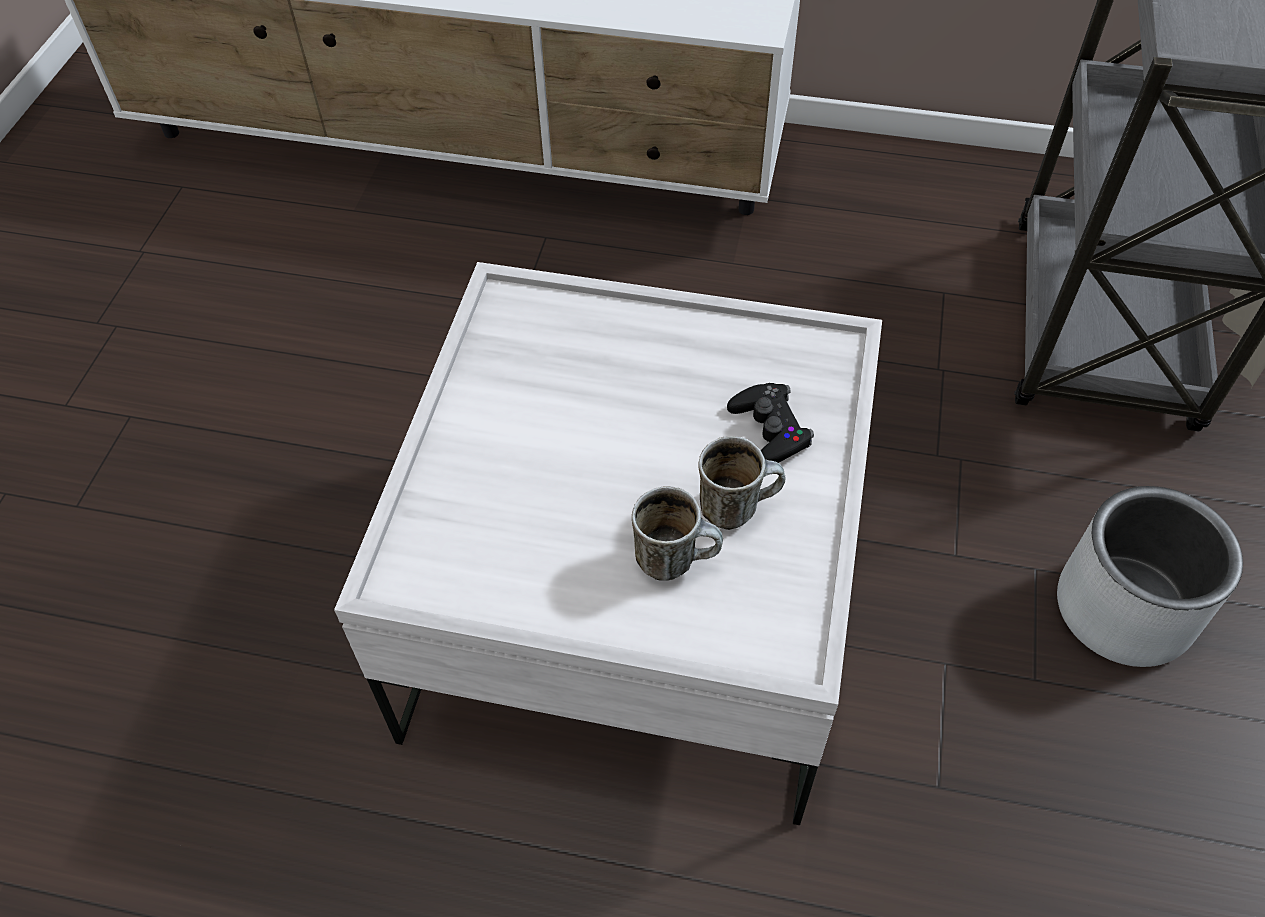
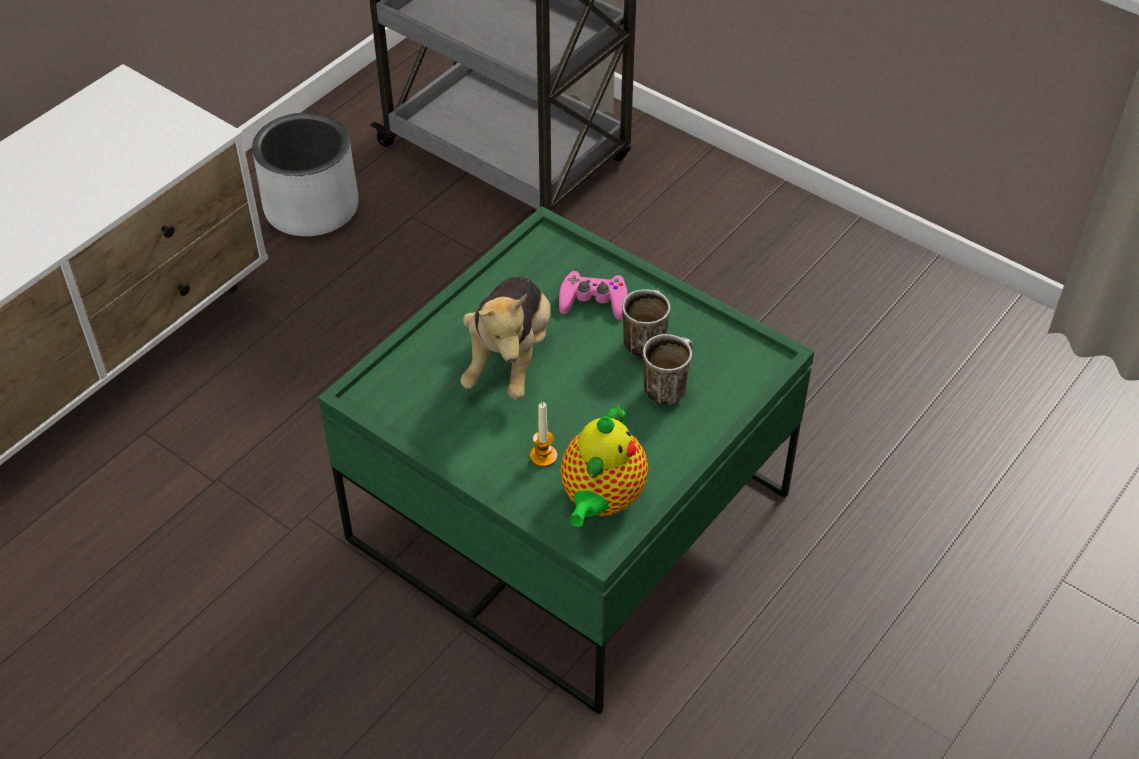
camera: 65 degrees left, 5 degrees down
(461, 561) = (601, 500): none -> teapot
(500, 480) = (543, 456): none -> candle
(628, 391) = (509, 358): none -> plush toy
(635, 605) = (568, 517): white coffee table -> green coffee table
(769, 431) = (593, 301): black game controller -> pink game controller
(1125, 609) = (728, 262): grey planter -> grey planter (312, 207)

